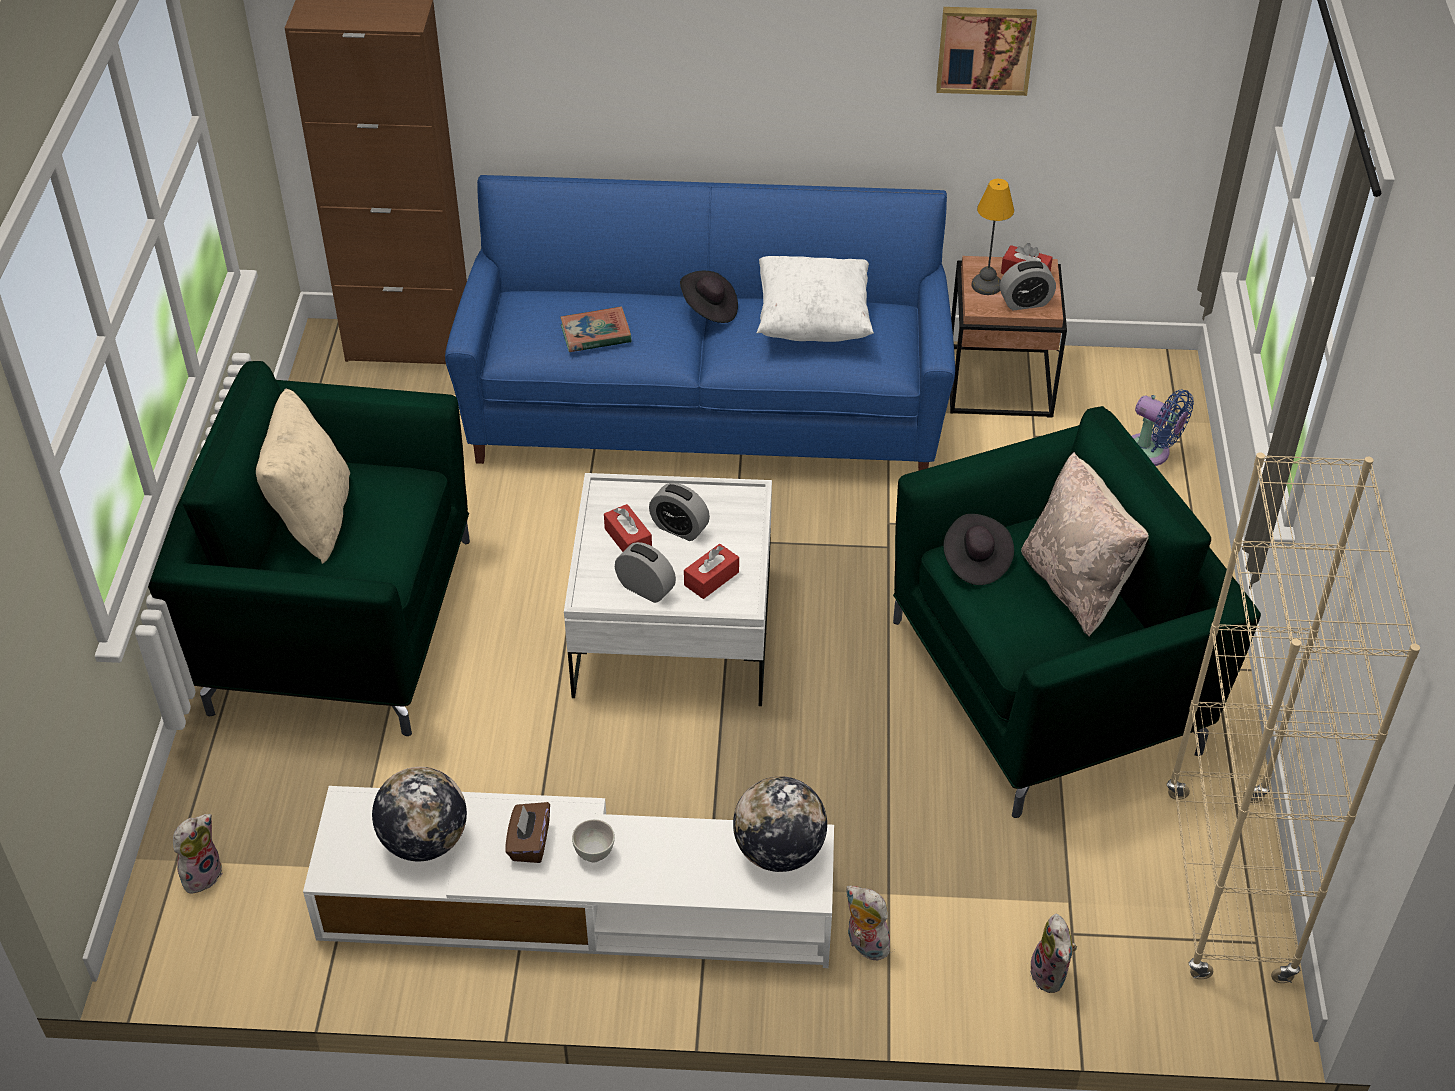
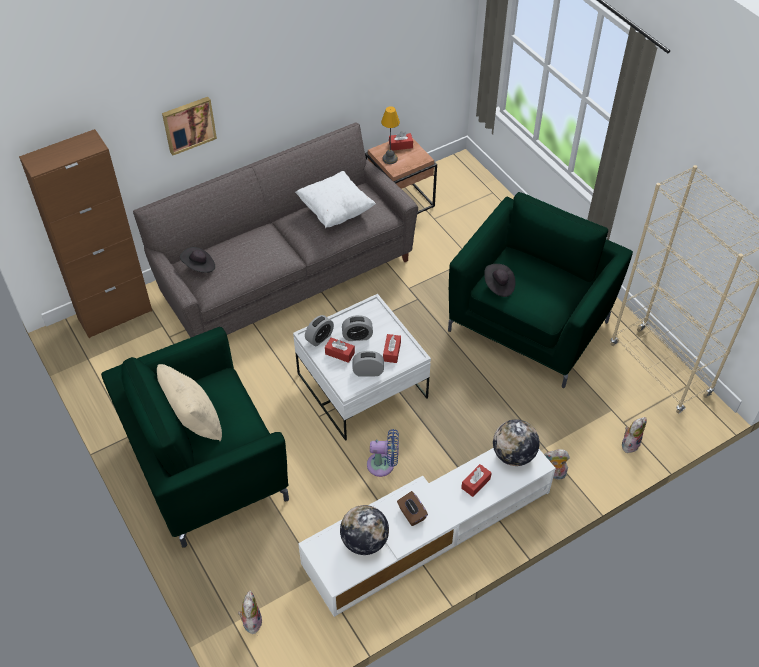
camera: 35 degrees left, 5 degrees up
(594, 854) = (442, 501): white bowl -> none
(596, 334) = (243, 264): book -> none
(674, 858) = (475, 483): none -> red tissue box
(706, 406) = (284, 274): blue sofa -> grey sofa
(709, 309) = (282, 226): black hat -> black hat (199, 266)
(985, 48) = (363, 47): picture -> picture (188, 124)
(1025, 302) = (412, 159): alarm clock -> alarm clock (319, 338)
(1051, 975) = (630, 443): plush toy -> plush toy turned 90 degrees counterclockwise
(1075, 585) = (545, 276): beige pillow -> none
(1151, 453) = (485, 203): blue fan -> blue fan (383, 465)

